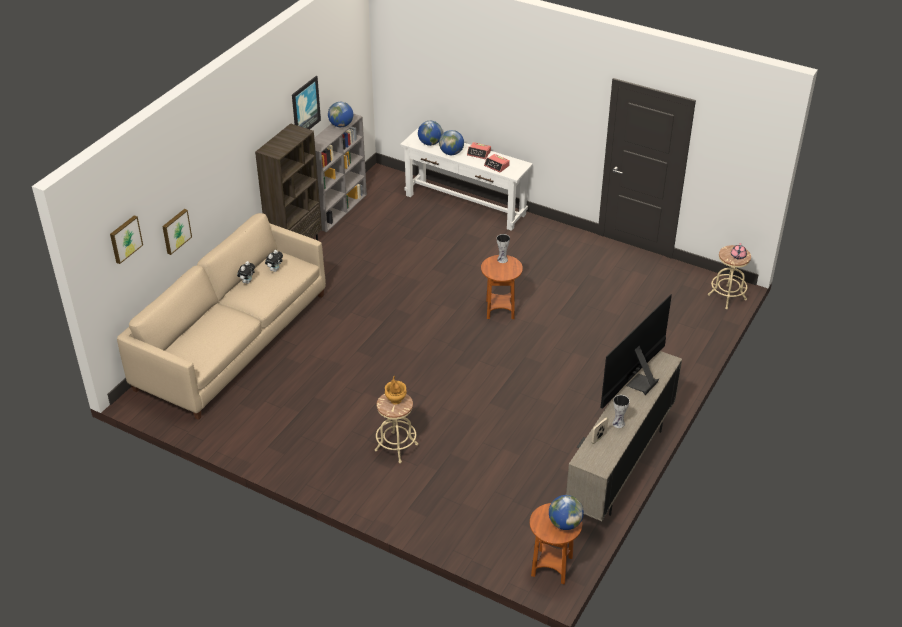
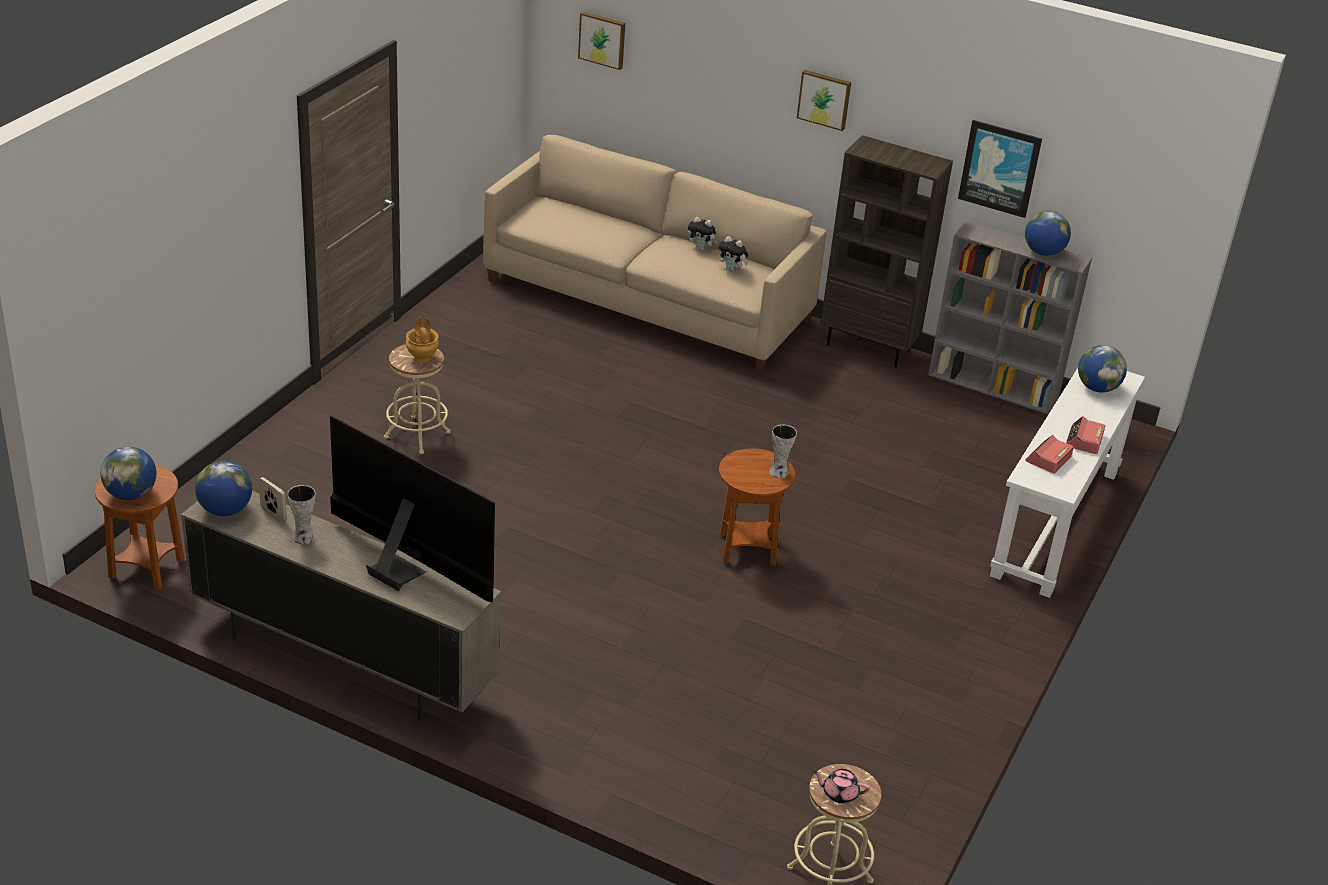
camera: 85 degrees right, 5 degrees down
(175, 231) = (684, 109): picture -> picture (824, 99)
(451, 153) = (1073, 410): globe -> globe (225, 510)

